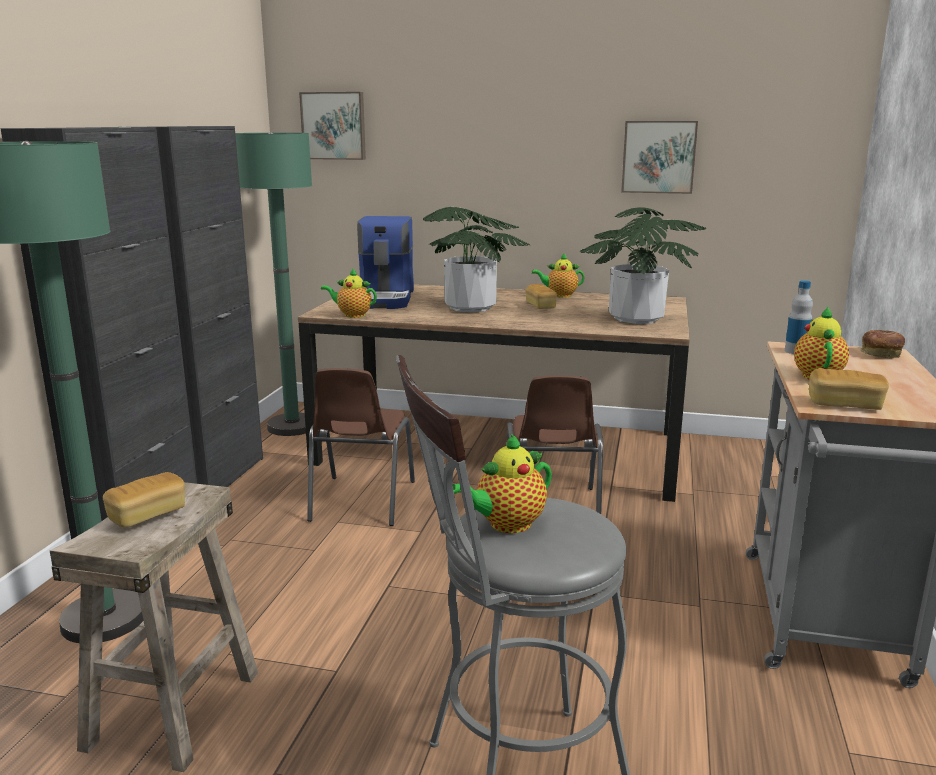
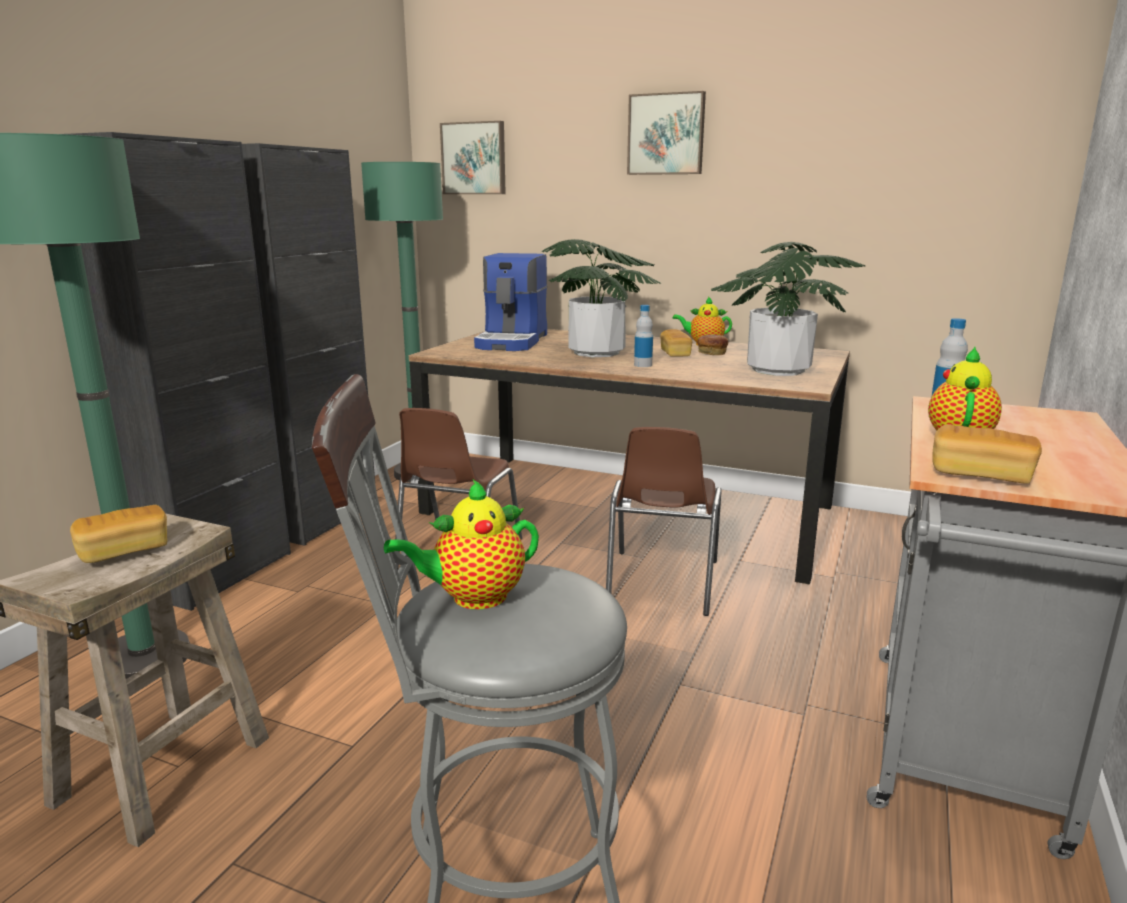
camera: 10 degrees right, 0 degrees up
(352, 315) = (465, 355): teapot -> none
(519, 318) = (643, 365): none -> bottle
(658, 157) = (822, 187): picture -> picture (666, 134)
(880, 354) = (1059, 417): bread -> bread (711, 353)

